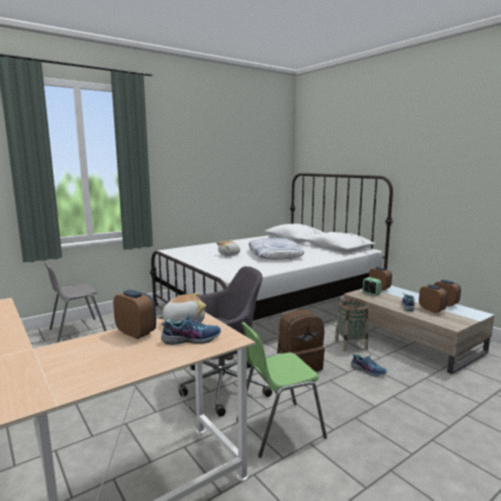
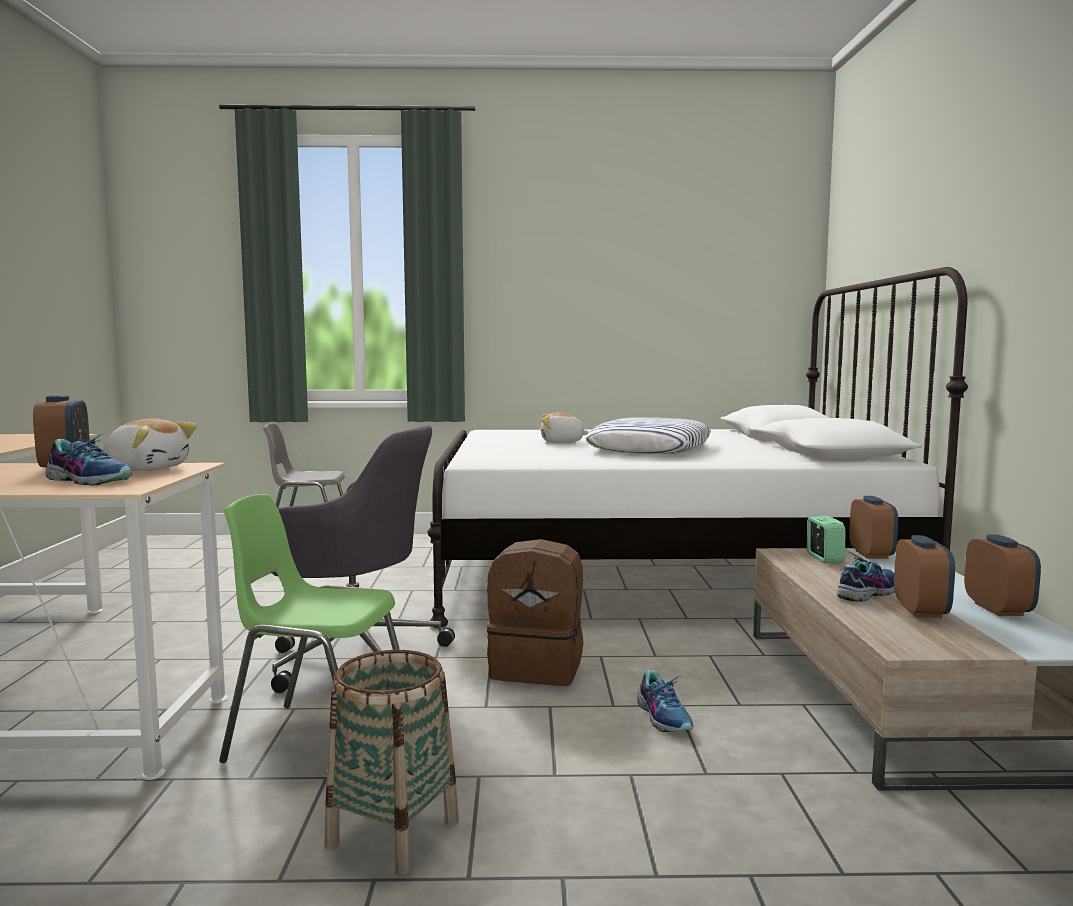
camera: 35 degrees right, 5 degrees down
(351, 344) = (713, 666): basket -> basket (392, 833)

